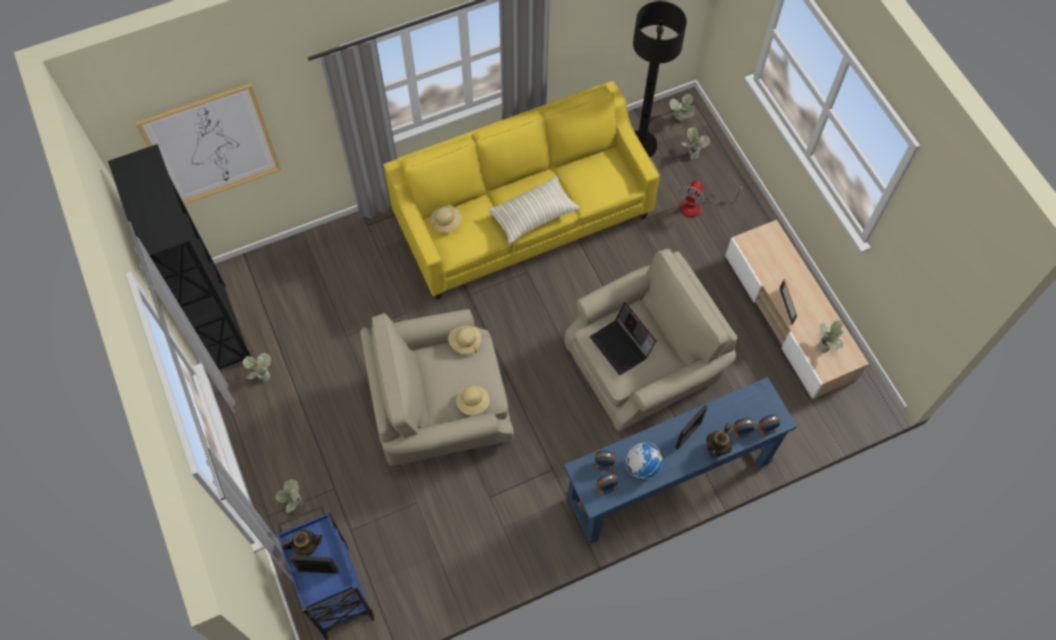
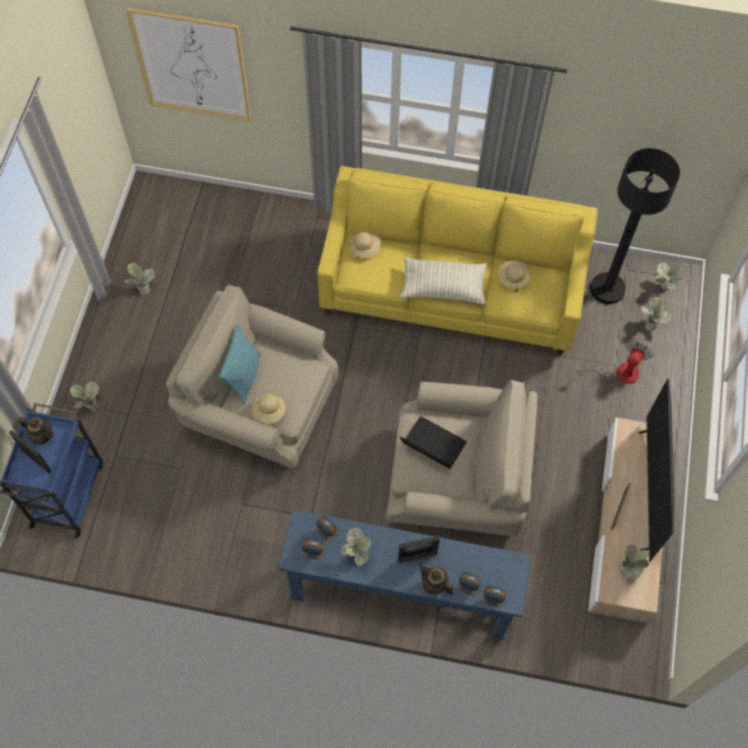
camera: 35 degrees right, 0 degrees up
(220, 328) = (141, 230): black bookcase -> none
(429, 388) = (244, 377): none -> turquoise pillow
(465, 342) = (302, 357): beige hat -> beige hat (513, 278)
(622, 346) = (431, 446): laptop -> laptop turned 120 degrees clockwise
(642, 466) = (357, 555): globe -> potted plant
(698, 206) = (618, 374): fan -> fan turned 150 degrees clockwise
(717, 448) = (434, 585): teapot -> teapot turned 60 degrees clockwise
(795, 277) = (648, 490): none -> television

